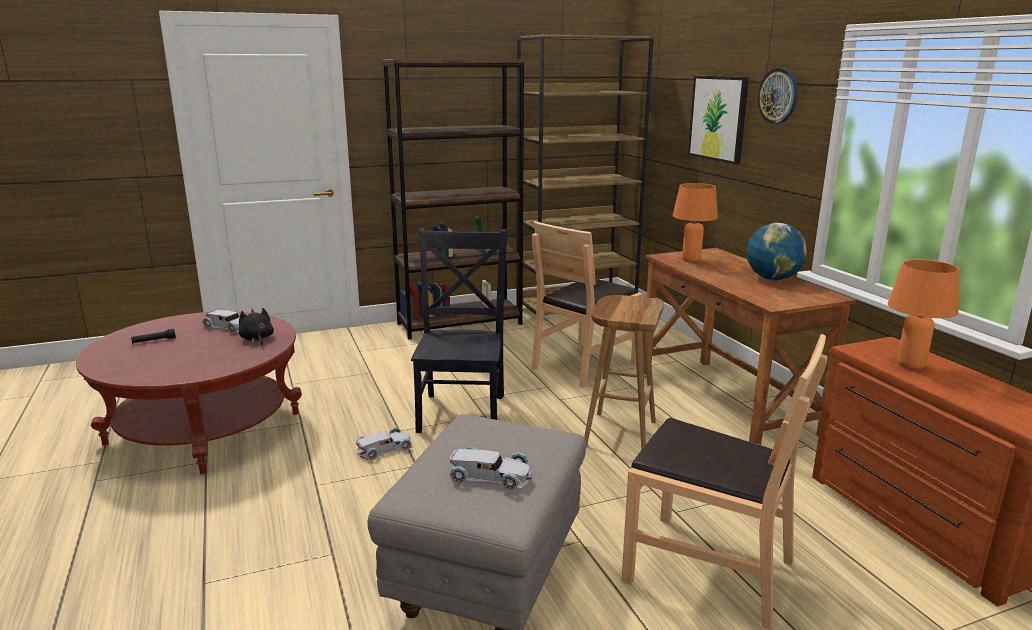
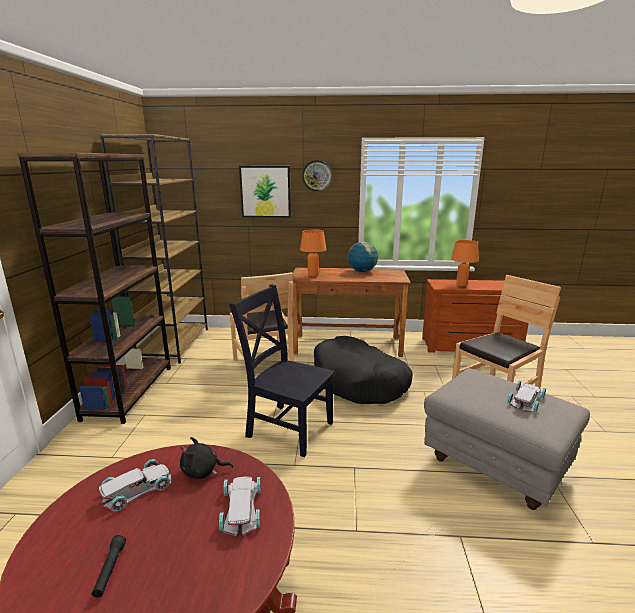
camera: 65 degrees left, 0 degrees up
(385, 448) = (319, 478): white toy car -> white toy car (242, 507)
(619, 433) = (359, 382): brown stool -> black dog bed

